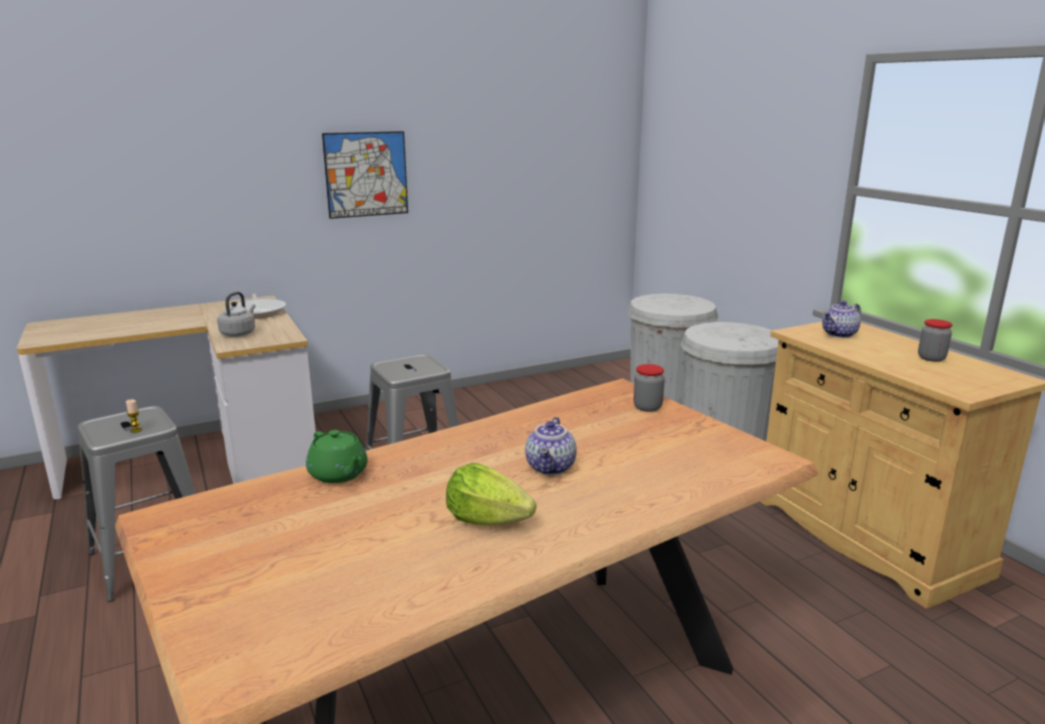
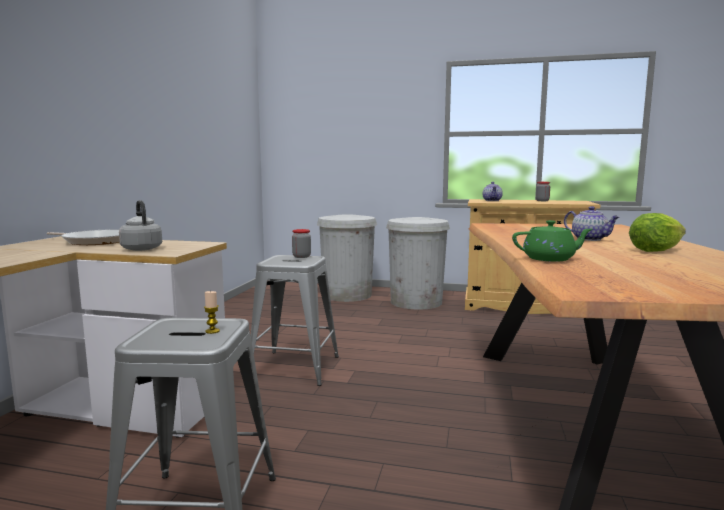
camera: 50 degrees left, 10 degrees down
(366, 174) = (125, 117): picture -> none
(647, 407) = (523, 225): jar -> jar (301, 256)

